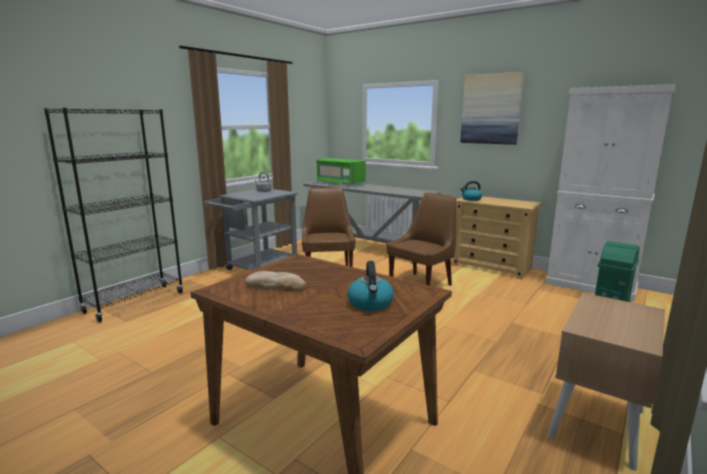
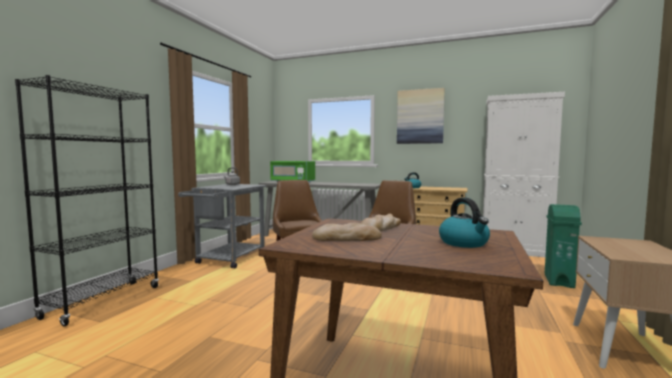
camera: 15 degrees left, 10 degrees down
(324, 274) = (380, 228): none -> bread

